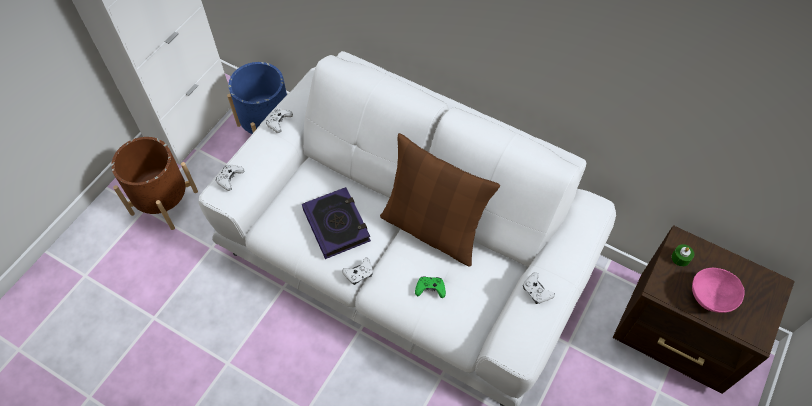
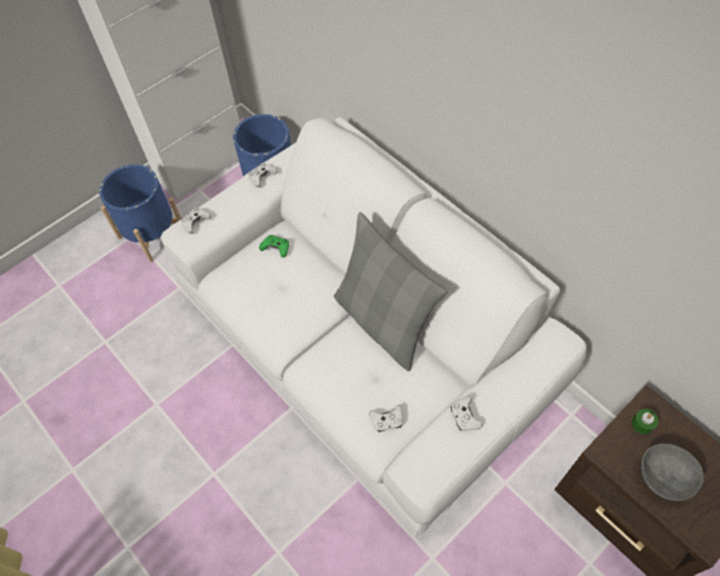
camera: 20 degrees right, 0 degrees up
(164, 202) = (152, 233): brown planter -> blue planter
(336, 225) = (287, 294): book -> none
(359, 274) = (292, 349): white game controller -> white game controller (387, 421)
(430, 289) = (359, 384): green game controller -> green game controller (276, 248)
(432, 229) = (383, 322): brown pillow -> grey pillow
(711, 298) = (664, 479): pink bowl -> grey bowl

